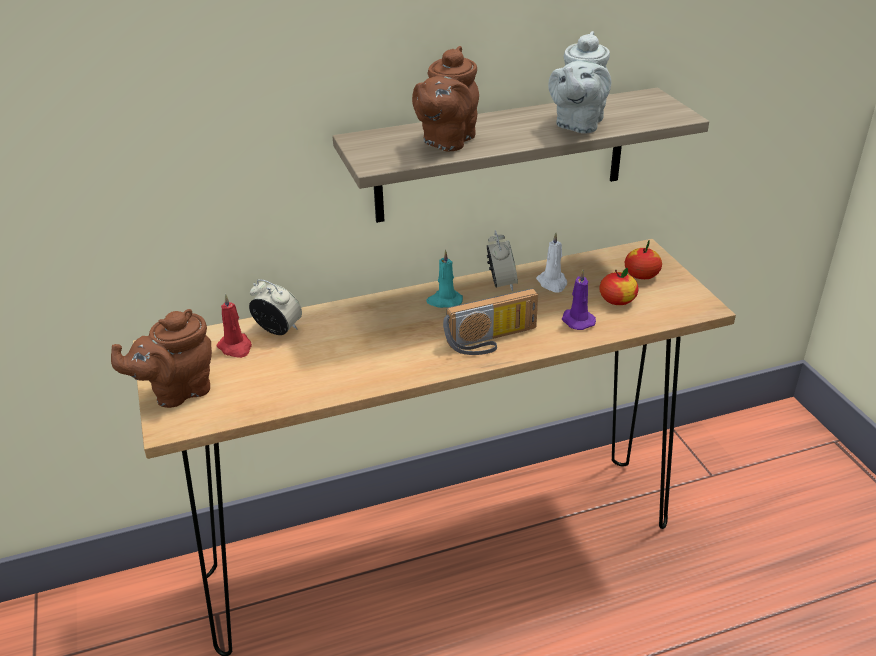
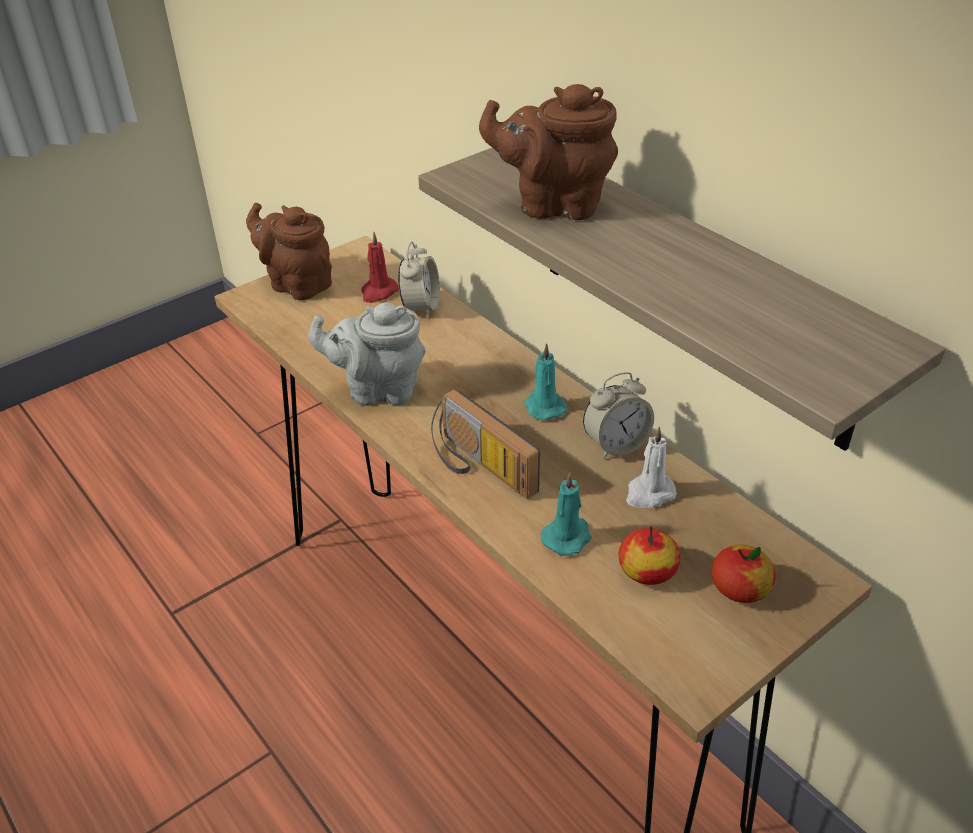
camera: 70 degrees right, 5 degrees up
(577, 320) = (568, 536): purple candle -> turquoise candle
(578, 124) = (695, 291): grey teapot -> grey teapot (378, 390)

